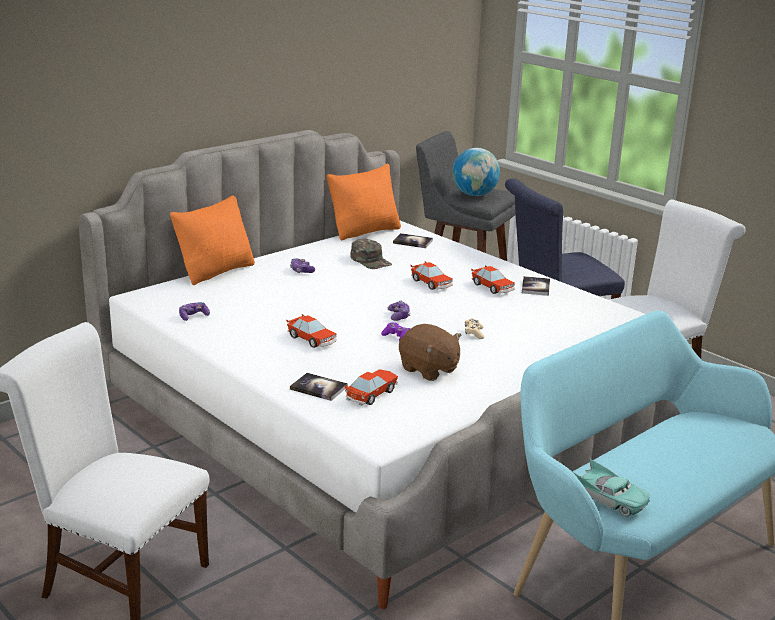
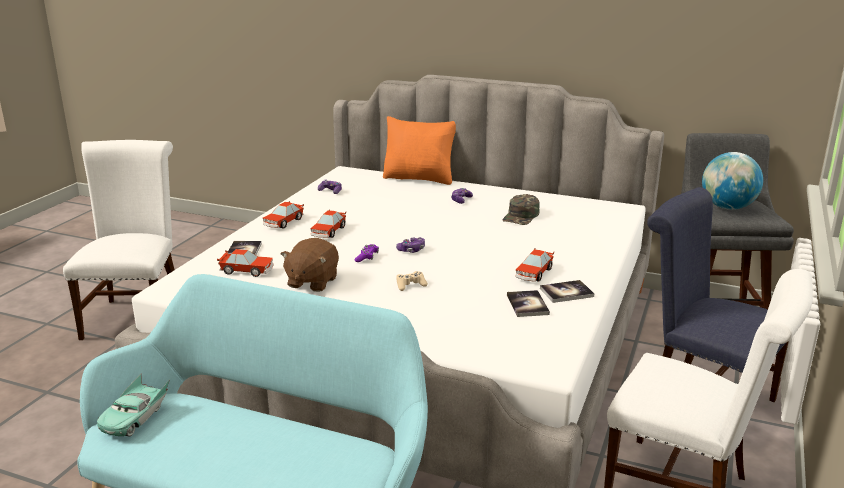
camera: 65 degrees right, 0 degrees up
(365, 231) = (587, 200): orange pillow -> none
(412, 242) = (595, 221): book -> book (527, 305)
(431, 283) = (504, 247): toy car -> toy car (283, 222)

